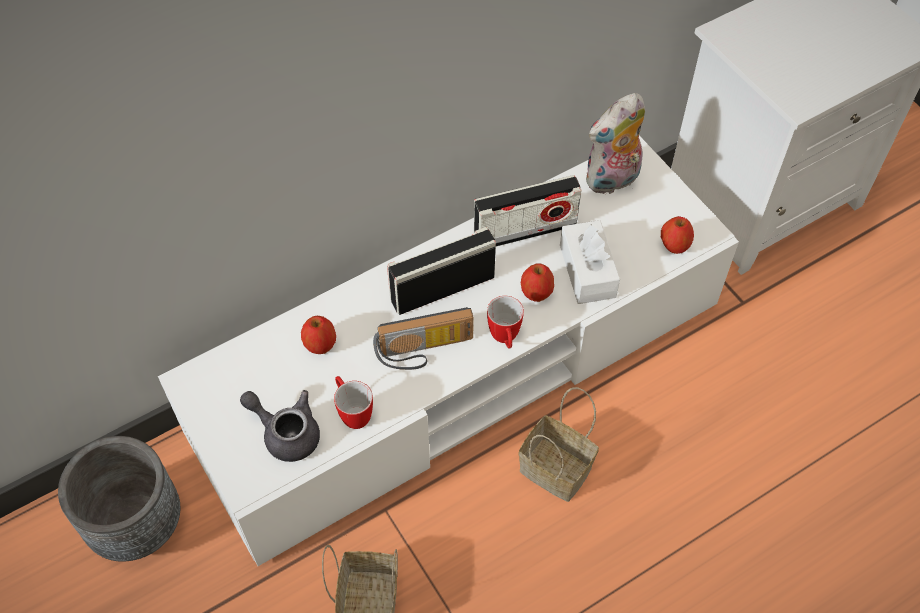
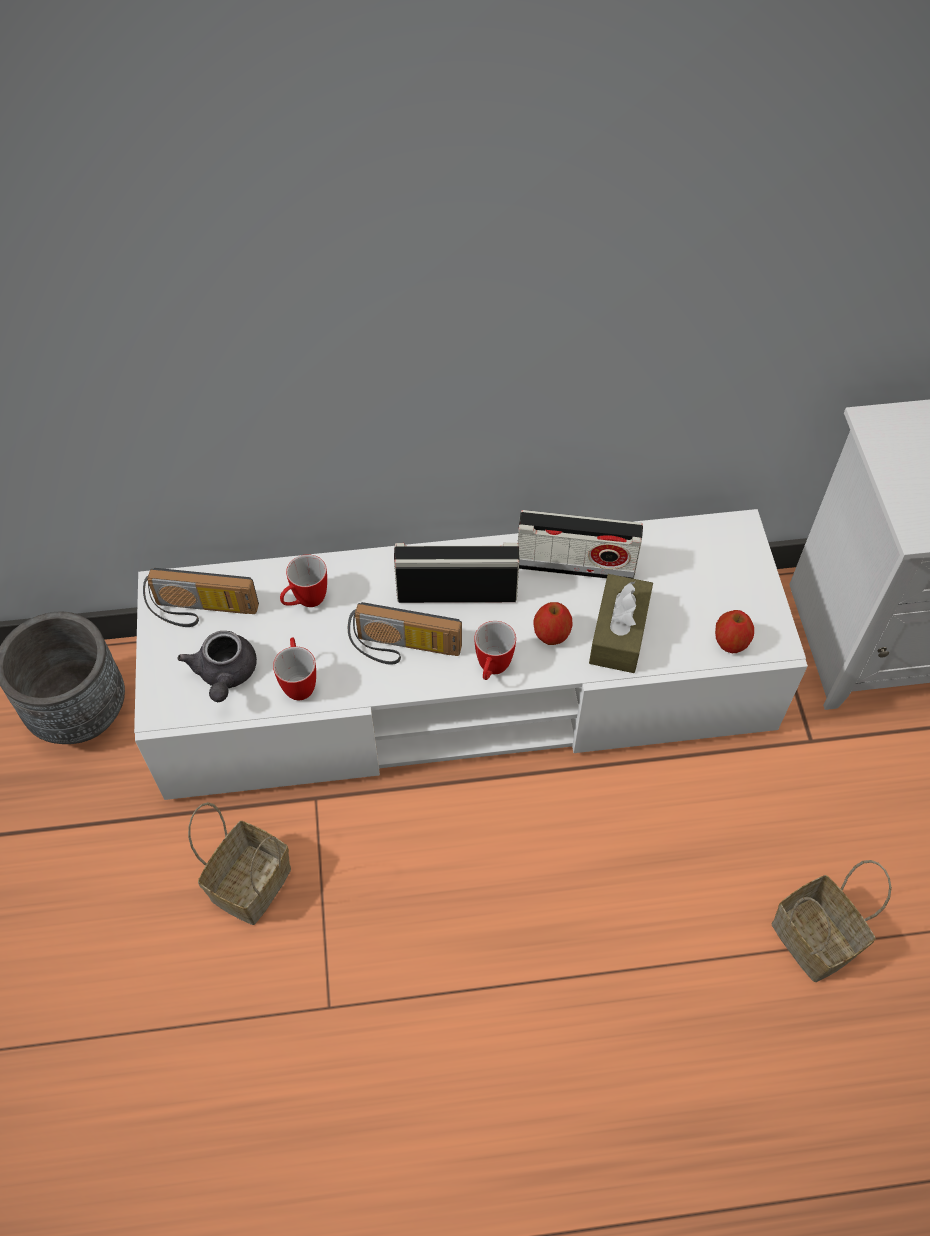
camera: 25 degrees right, 0 degrees up
(235, 388) = (201, 612): none -> radio
(286, 433) = (225, 675): grey teapot -> grey teapot turned 150 degrees counterclockwise
(320, 344) = (305, 602): apple -> mug
(558, 469) = (510, 834): basket -> basket (816, 941)
(587, 271) = (619, 633): white tissue box -> brown tissue box
(612, 181) = (700, 548): plush toy -> none

